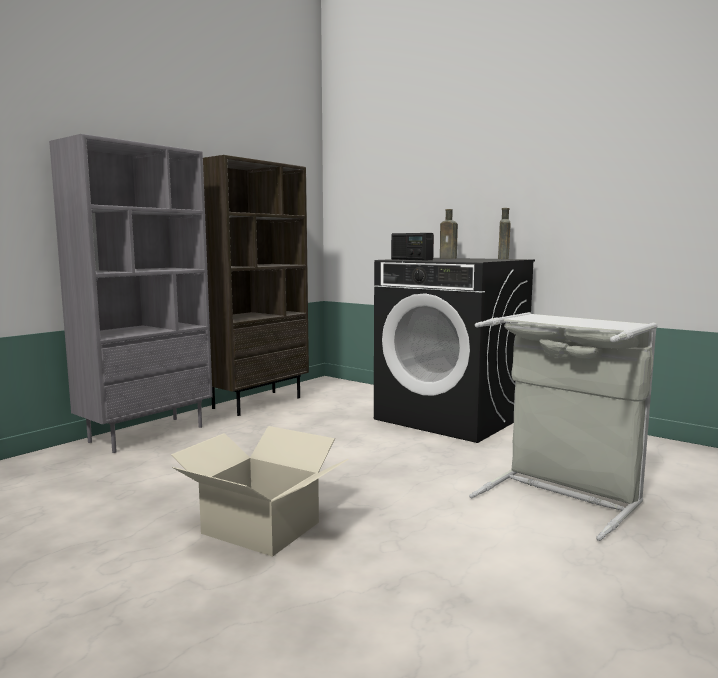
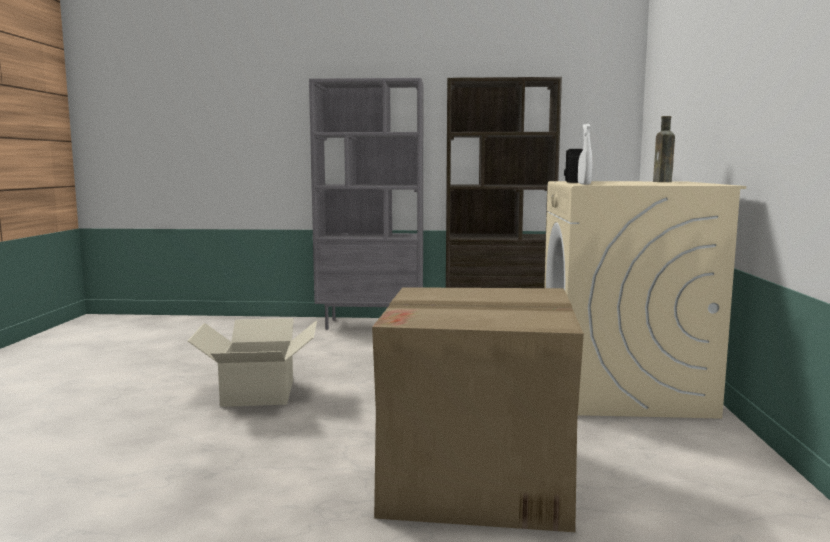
camera: 55 degrees right, 0 degrees up
(452, 417) = (623, 389): black washing machine -> beige washing machine
(469, 261) = (584, 184): none -> white spray bottle
(503, 259) = (707, 184): brown bottle -> none
(562, 496) = (478, 478): grey laundry basket -> cardboard box

